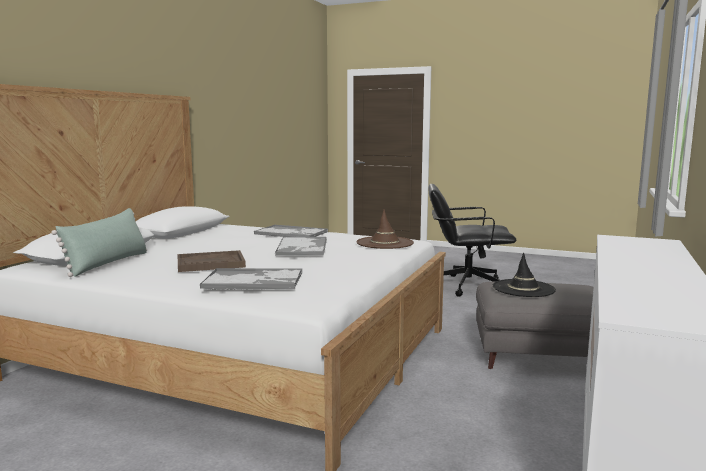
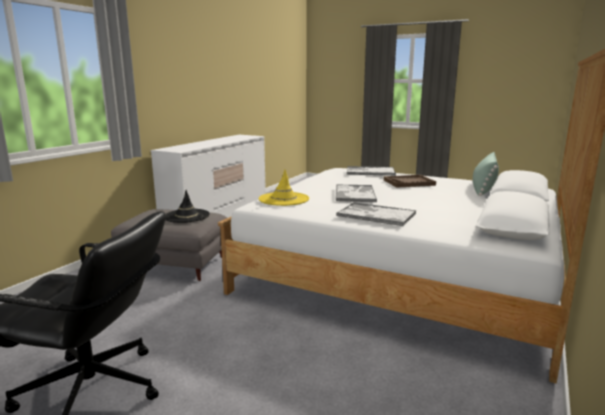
camera: 175 degrees left, 5 degrees up
(385, 243) = (283, 199): brown hat -> yellow hat

